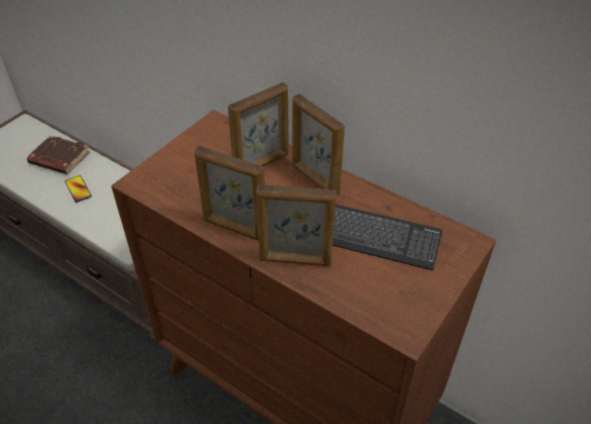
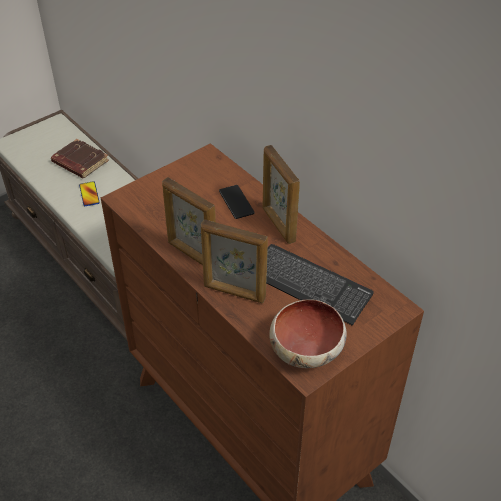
camera: 15 degrees right, 0 degrees up
(262, 164) = (236, 202): picture frame -> phone
(395, 305) = (306, 348): none -> bowl

